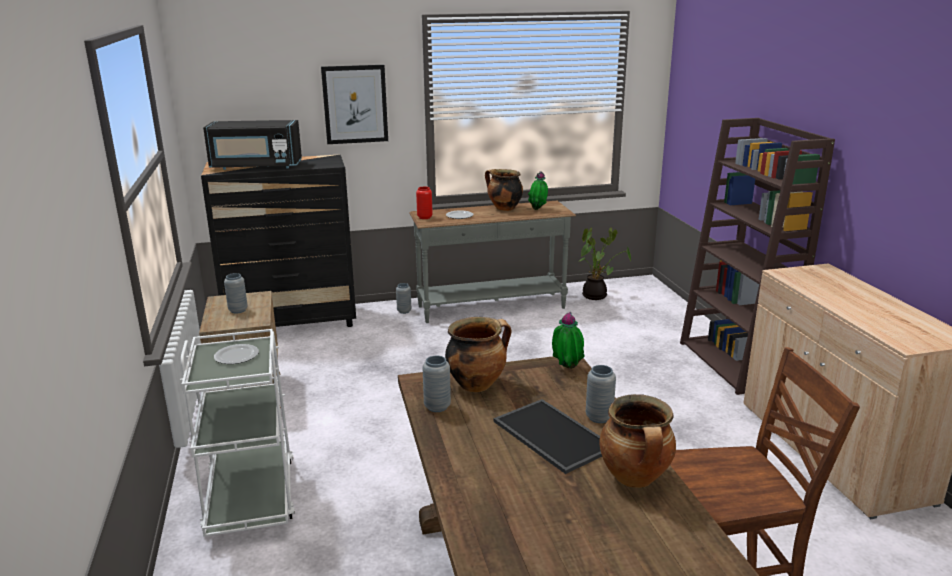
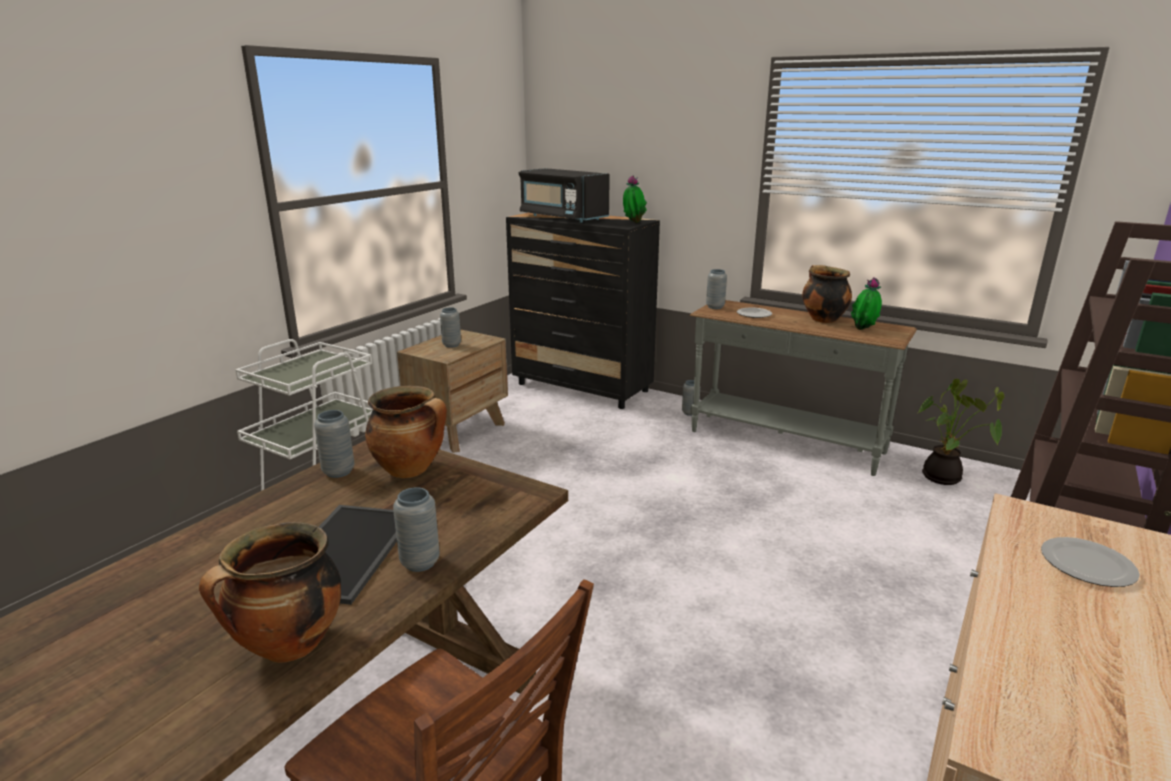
camera: 45 degrees right, 0 degrees up
(237, 356) = (319, 367): plate -> plate (1089, 566)
(355, 104) = (683, 164): picture -> none
(424, 217) = (715, 307): red vase -> grey vase
(566, 369) = (515, 498): potted plant -> potted plant (633, 222)

